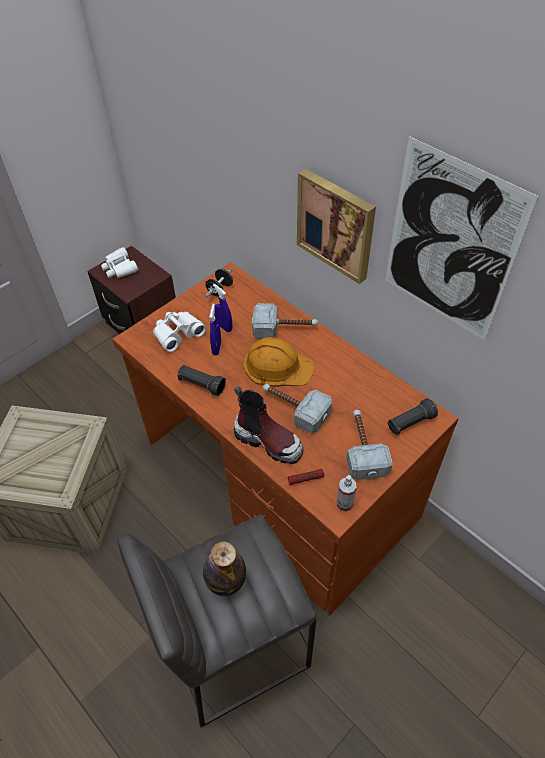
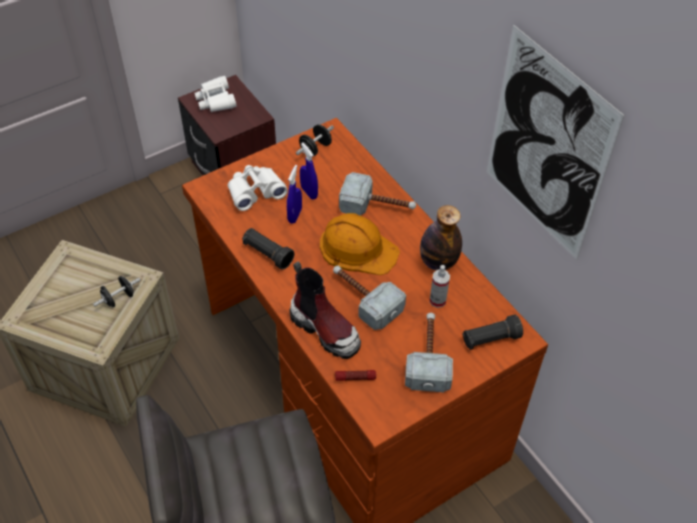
camera: 10 degrees right, 0 degrees up
(73, 447) = (119, 298): none -> black dumbbell
(226, 581) = (245, 470): bottle -> bottle (438, 262)
(336, 224) = (443, 100): picture -> none
(344, 504) = (390, 413): spray bottle -> spray bottle (437, 300)

